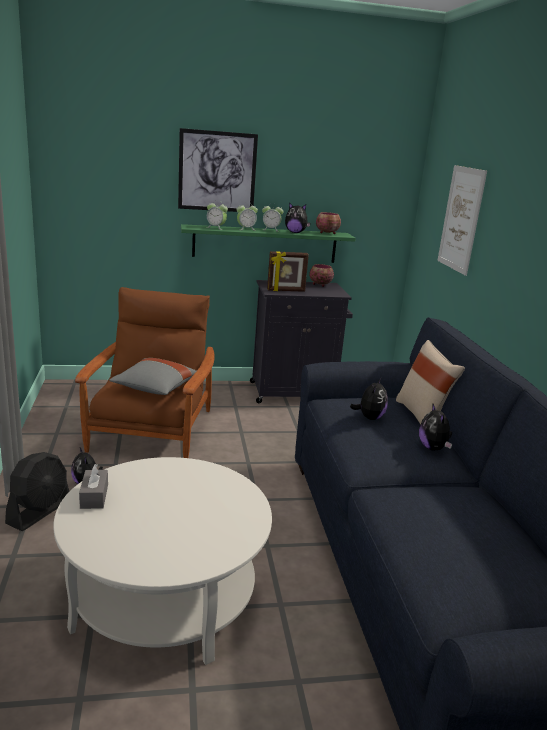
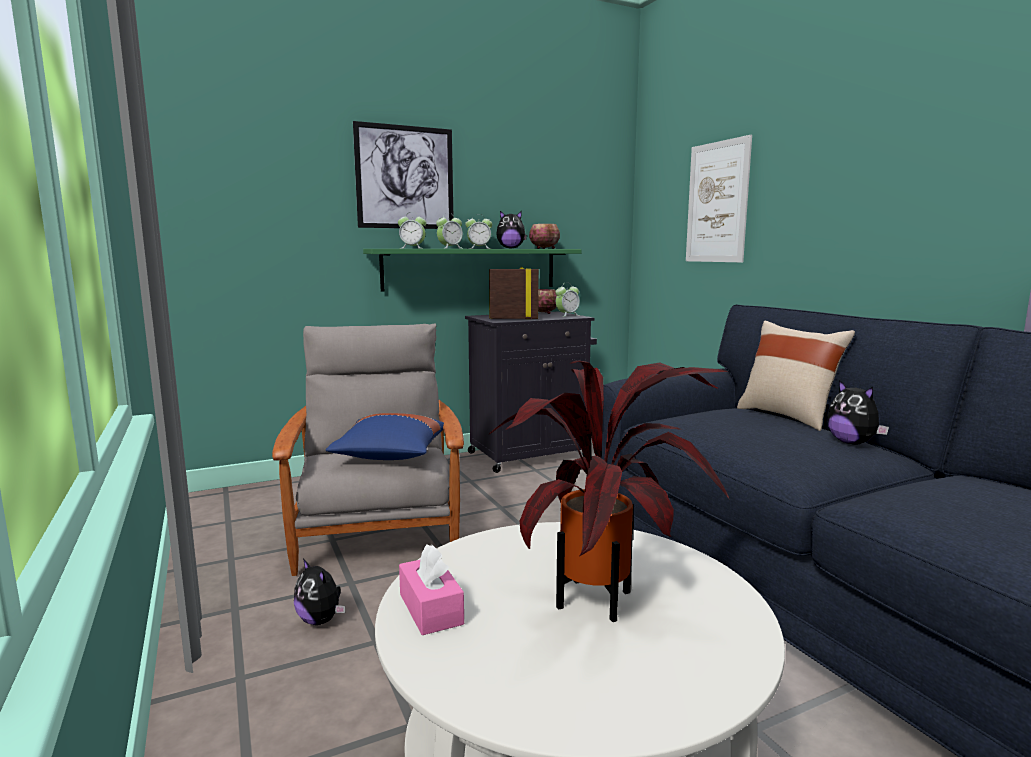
camera: 15 degrees left, 10 degrees down
(39, 511) = (261, 684): black fan -> none
(94, 496) = (430, 609): grey tissue box -> pink tissue box
(151, 431) = (377, 529): brown armchair -> grey armchair
(154, 388) = (390, 456): grey pillow -> blue pillow
(178, 514) = (600, 604): none -> potted plant
(286, 291) = (514, 319): picture frame -> picture frame turned 150 degrees counterclockwise
(334, 291) = (567, 315): none -> alarm clock
(369, 417) = (736, 426): plush toy -> none

